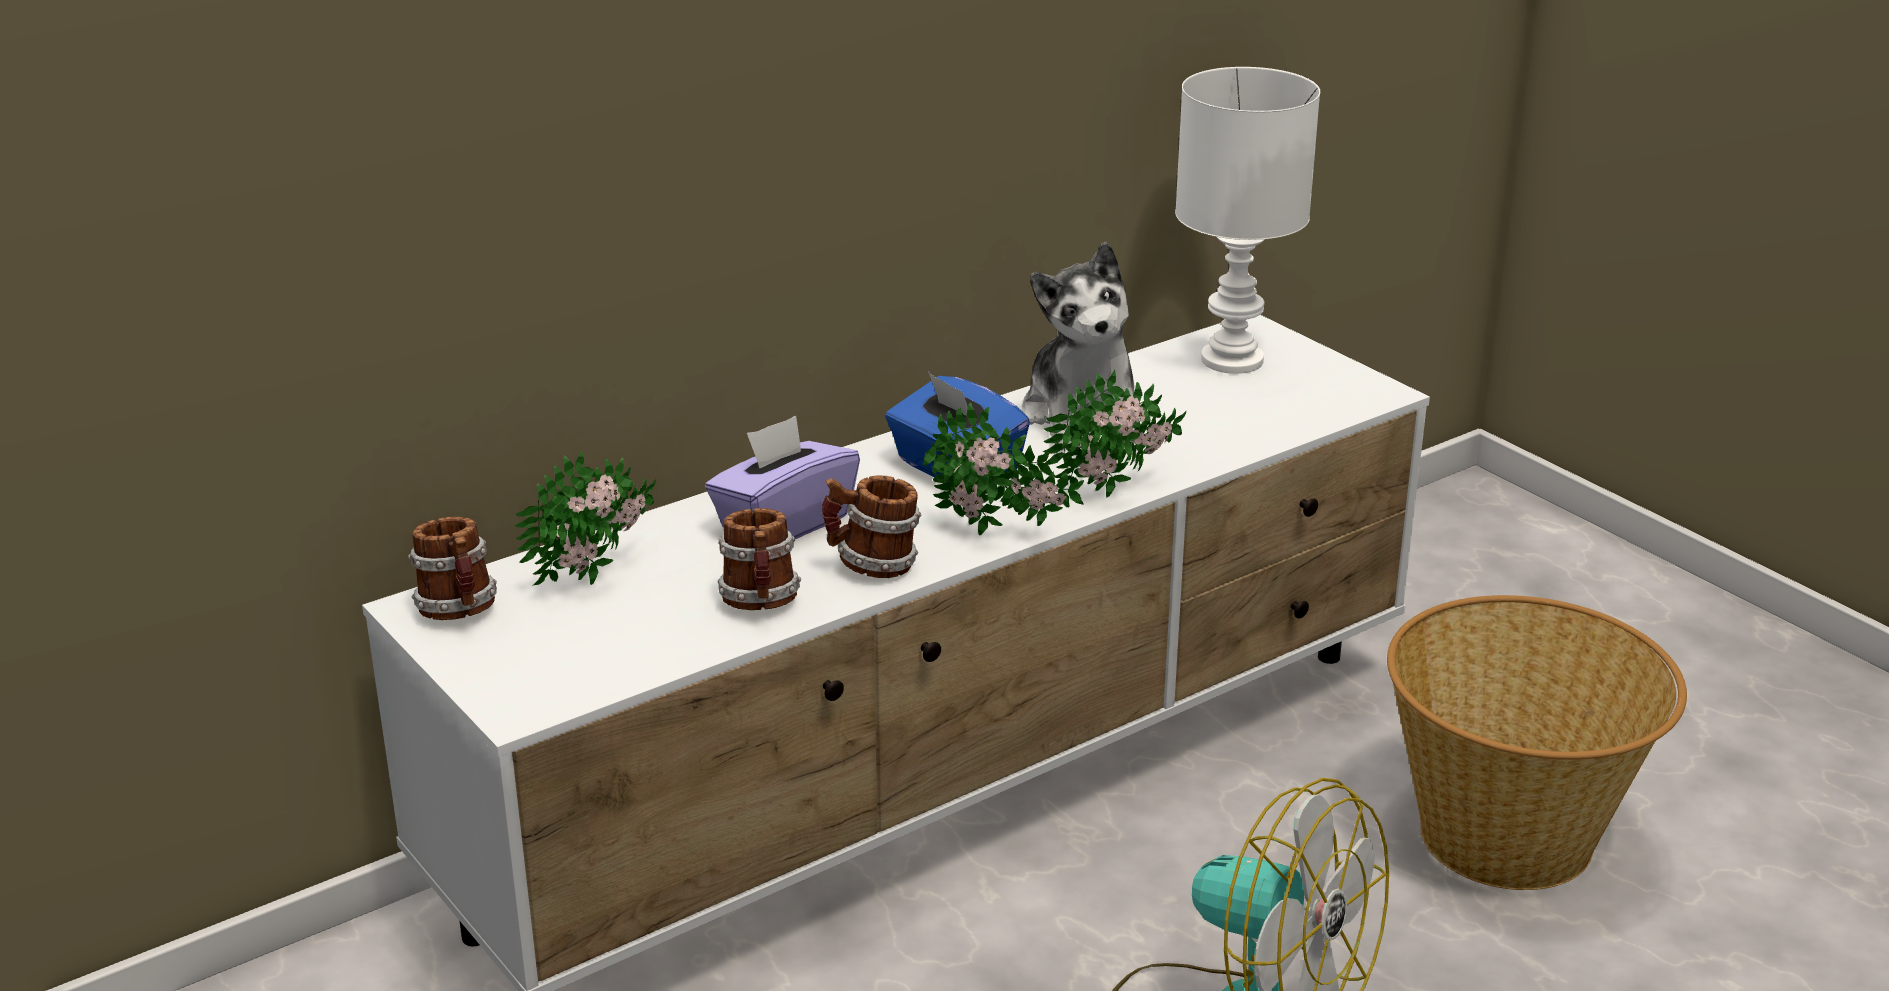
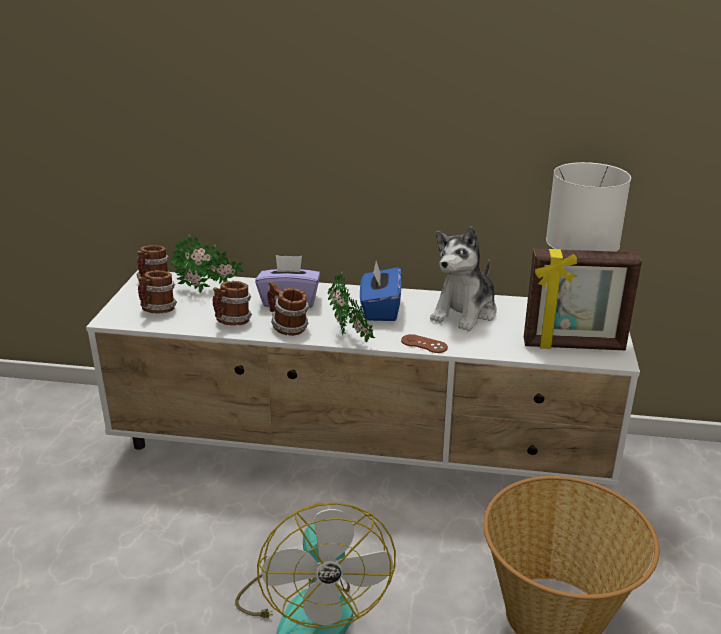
camera: 45 degrees right, 0 degrees up
(581, 651) = (158, 311): none -> mug
(1117, 489) = (424, 344): potted plant -> brown game controller
(1304, 399) = (573, 346): none -> picture frame

